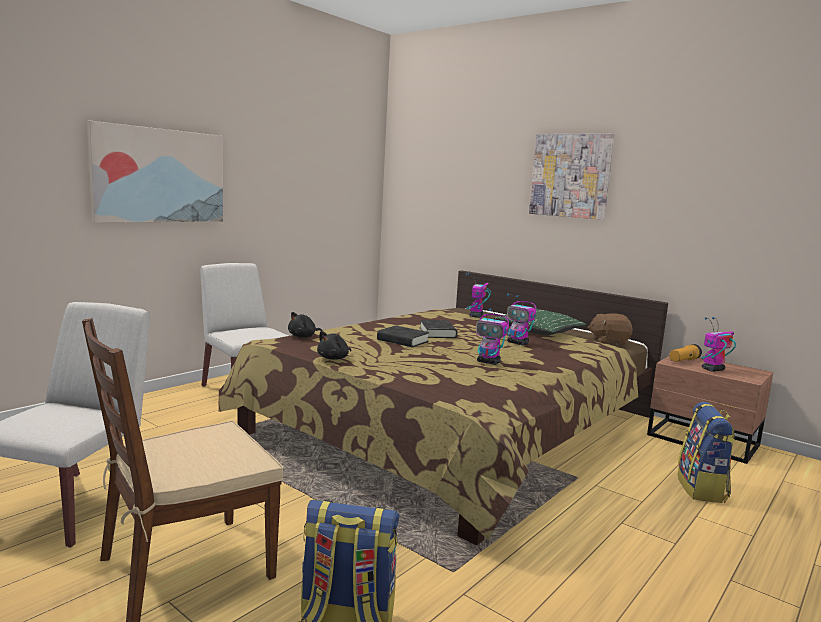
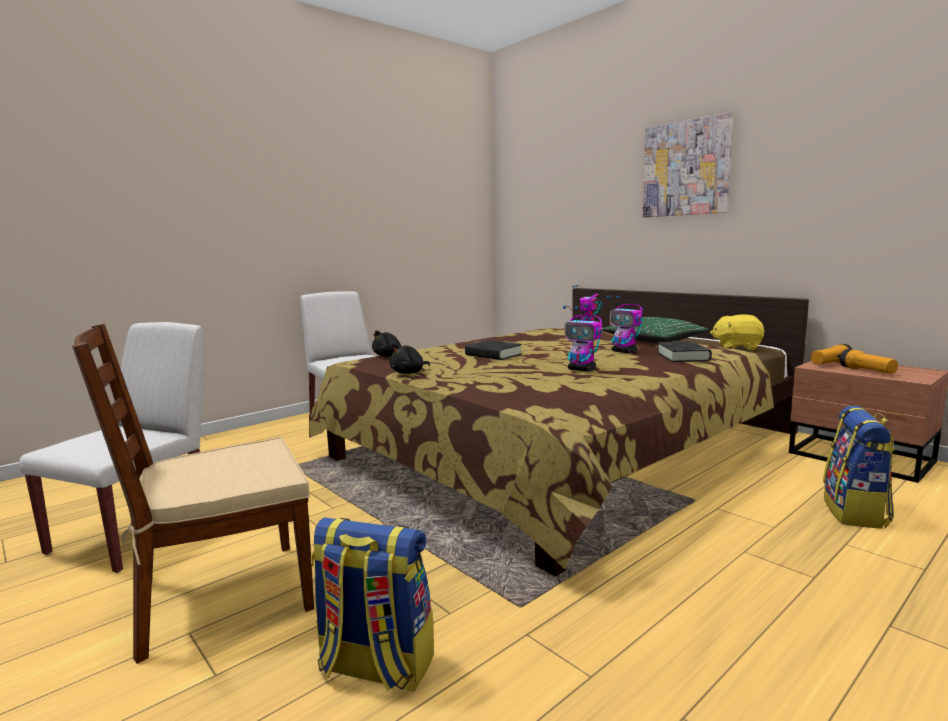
camera: 10 degrees right, 0 degrees up
(159, 175) = (252, 206): picture -> none
(437, 333) = (536, 347): black book -> black book (683, 356)
(609, 341) = (737, 347): brown plush toy -> yellow plush toy
(712, 369) = (867, 371): toy robot -> flashlight

